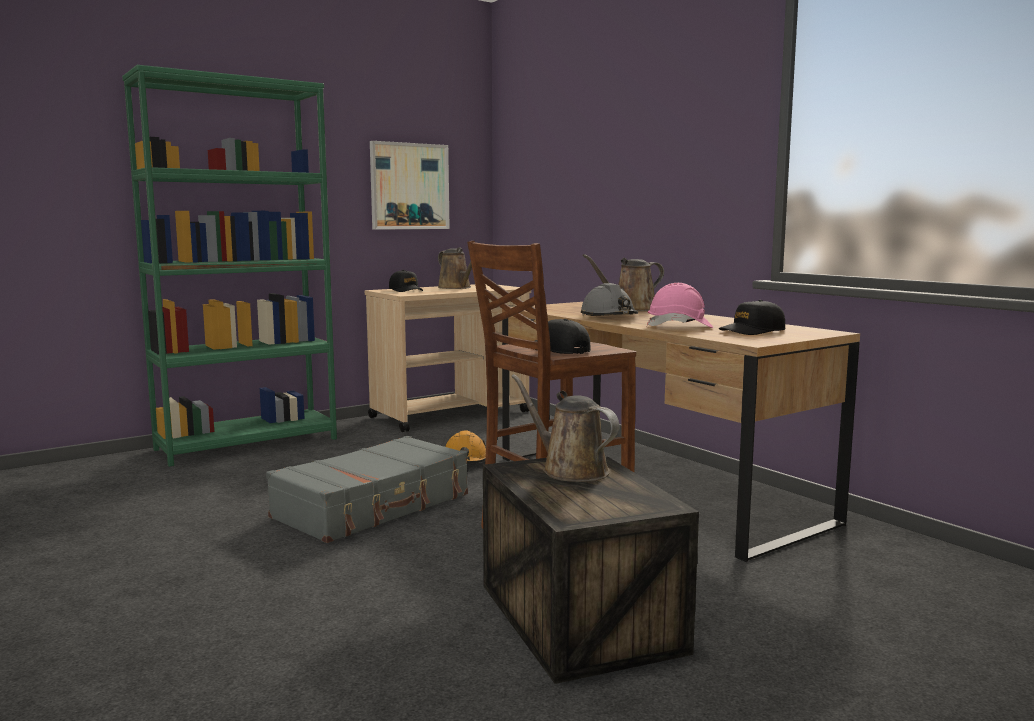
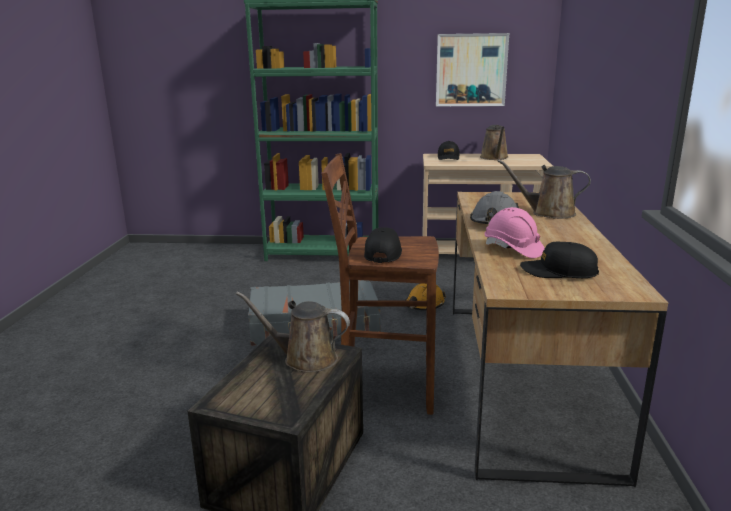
camera: 40 degrees right, 10 degrees up
(570, 470) = (305, 359): brown watering can -> brown watering can turned 75 degrees counterclockwise

